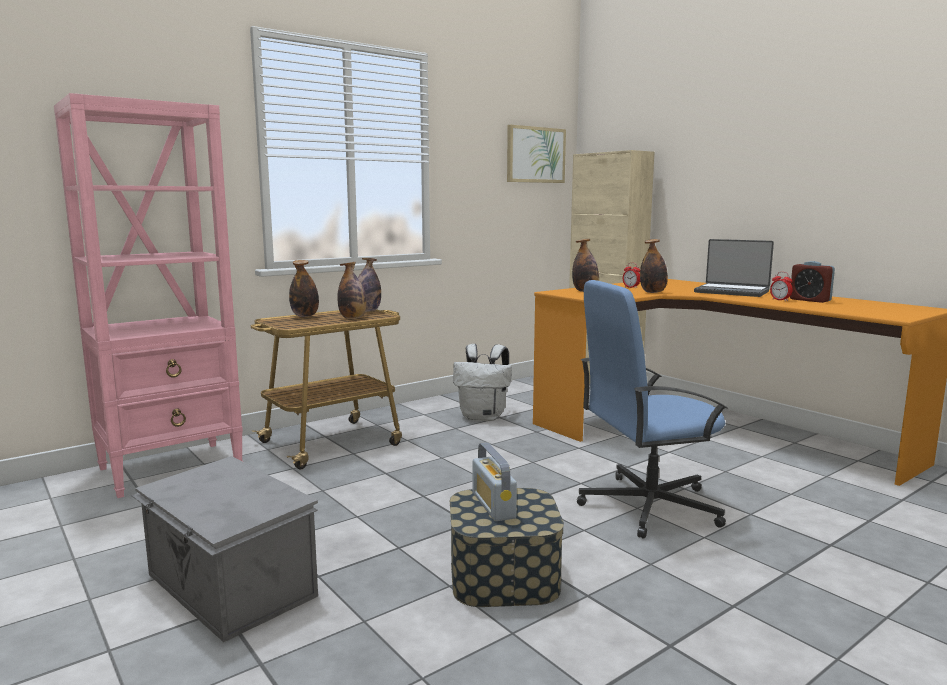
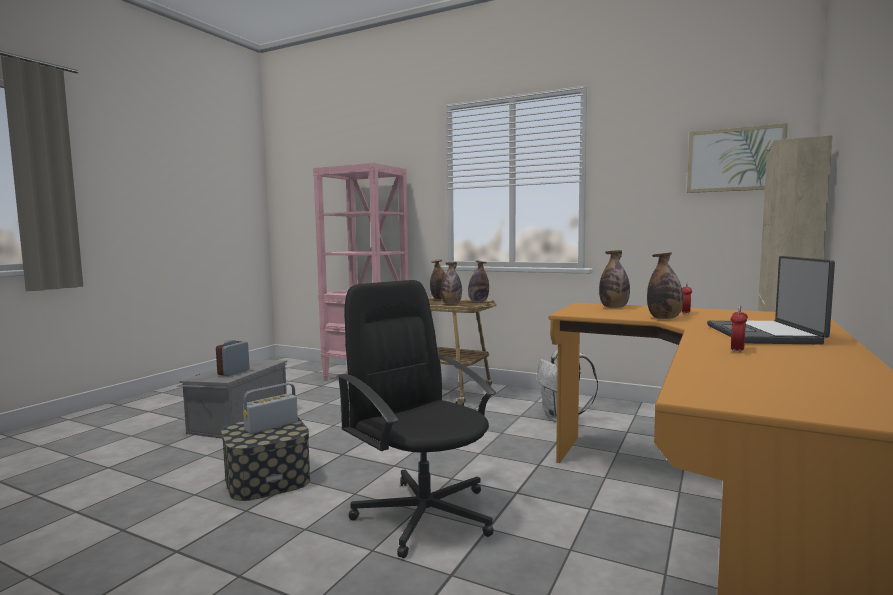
camera: 65 degrees right, 5 degrees down
(647, 506) = (424, 514): blue office chair -> black office chair
(810, 300) = (782, 360): alarm clock -> alarm clock (233, 372)

